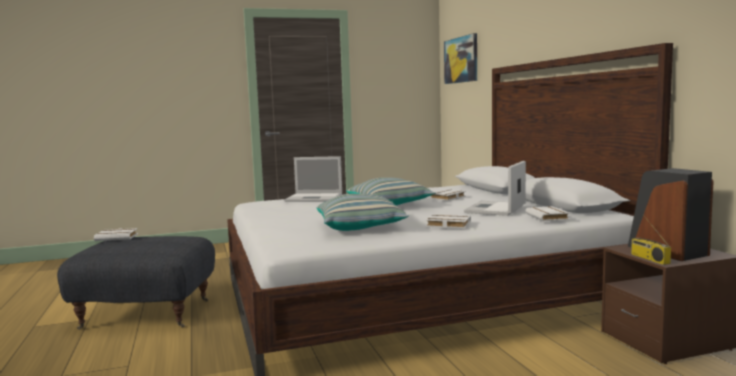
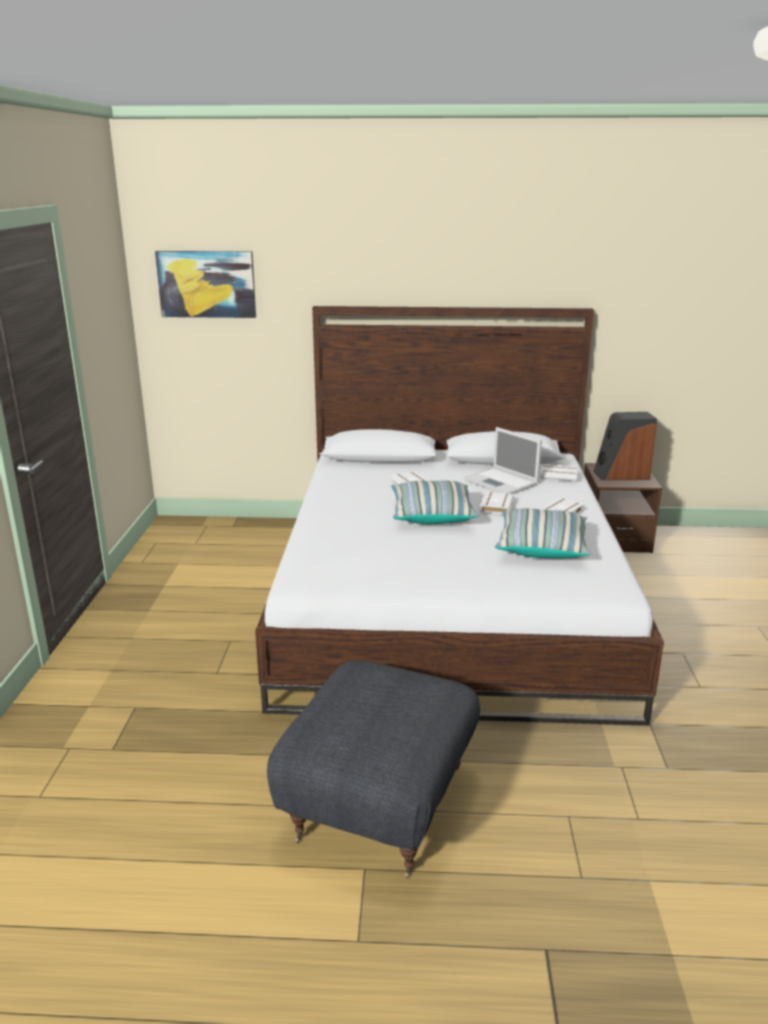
camera: 70 degrees left, 15 degrees up
(118, 237) = (325, 731): white book -> white book (495, 506)
(315, 198) = (344, 543): laptop -> none
(648, 258) = (639, 485): radio -> none

